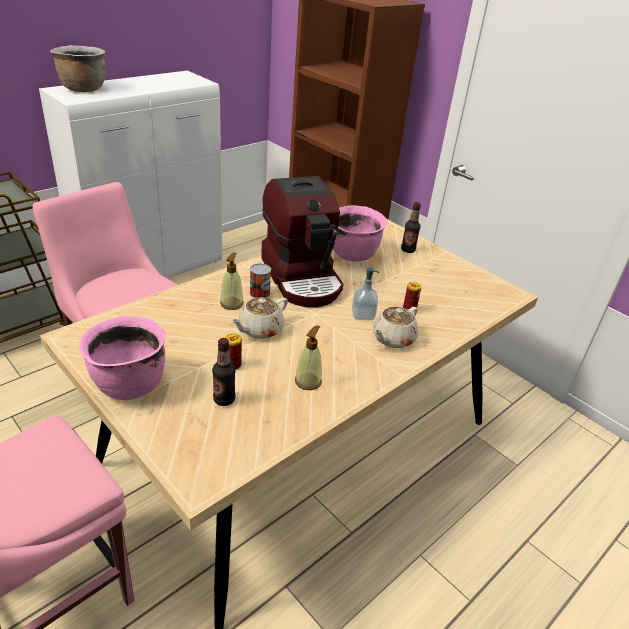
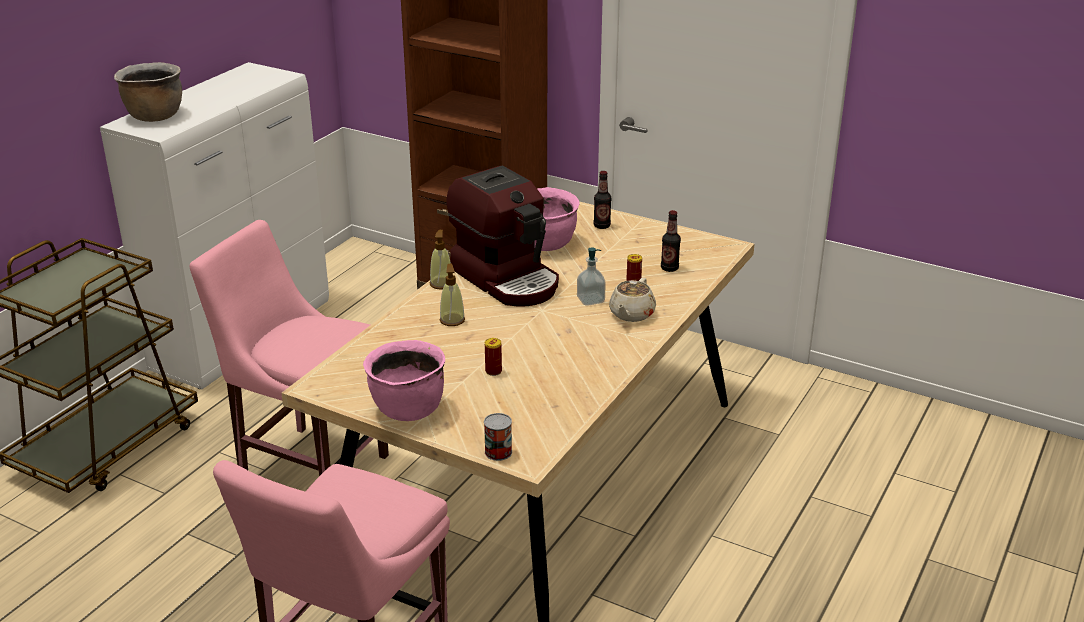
camera: 15 degrees left, 5 degrees down
(224, 399) = (505, 399): bottle -> bottle (669, 268)
(259, 293) = (473, 304): can -> can (498, 452)
(260, 329) = (498, 336): beige teapot -> none
(308, 381) = (572, 367): soap dispenser -> soap dispenser (441, 284)

